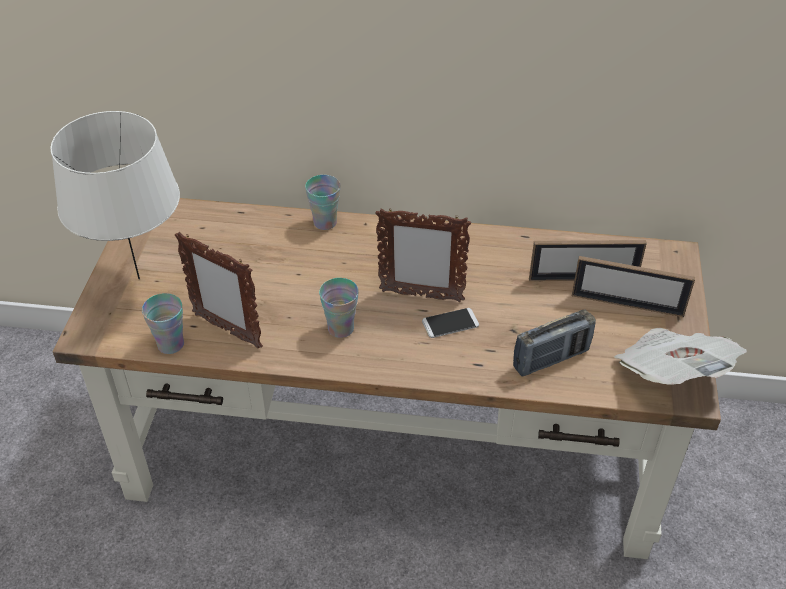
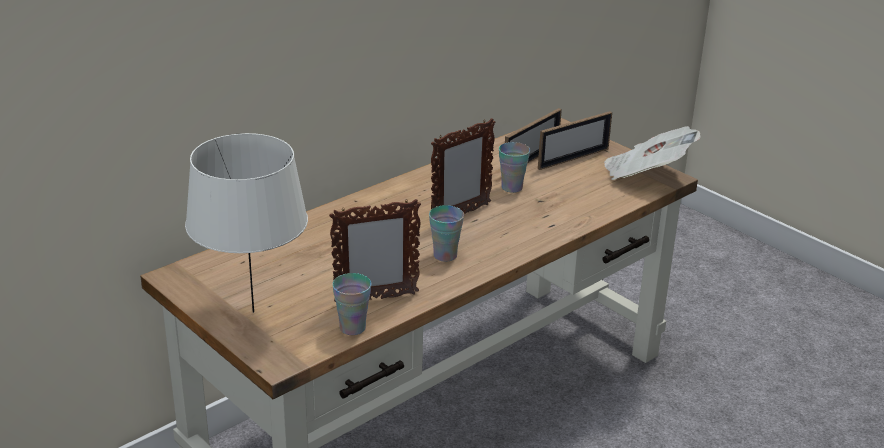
camera: 50 degrees left, 15 degrees down
(325, 222) = (327, 213): cup -> cup (512, 188)
(450, 323) = (502, 217): phone -> none
(551, 359) = (582, 201): radio -> none

